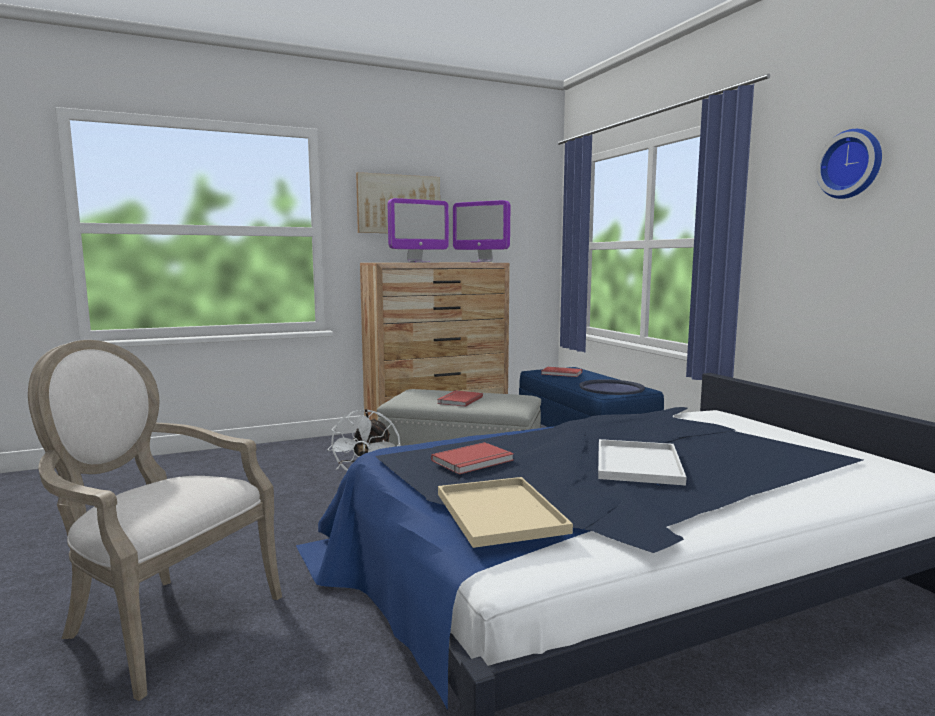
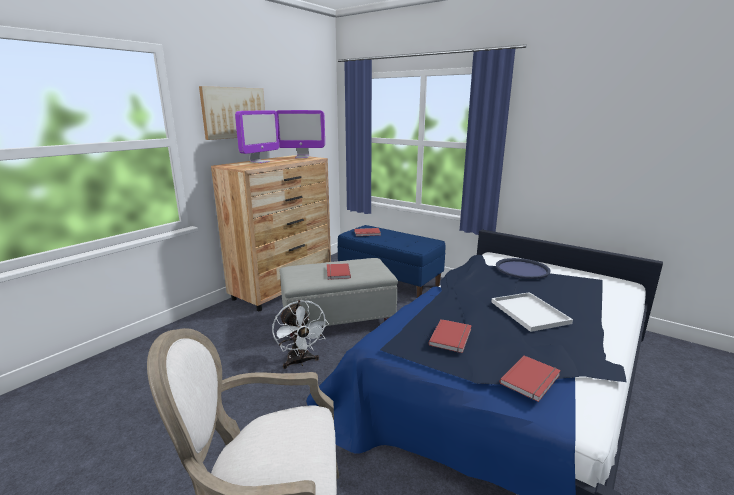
camera: 30 degrees left, 10 degrees up
(502, 513) = (532, 380): beige tray -> red book
(611, 388) = (414, 243): blue tray -> blue tray (522, 269)
(851, 164) = (574, 109): wall clock -> none

